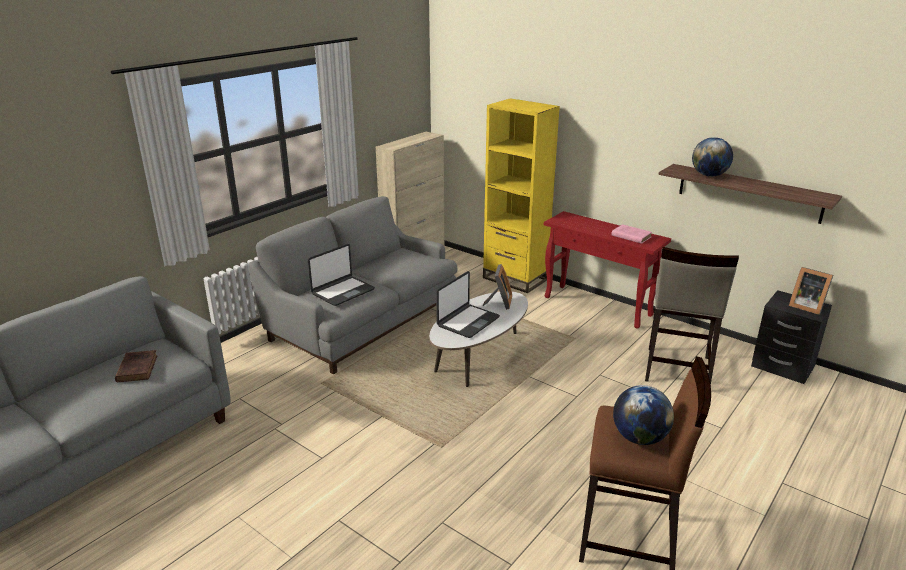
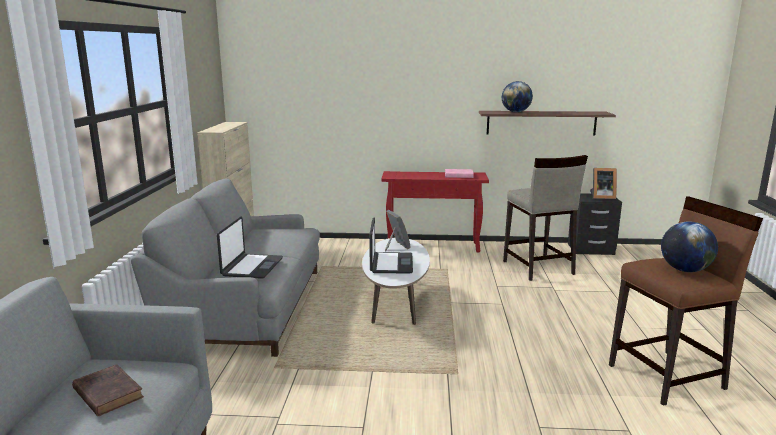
camera: 35 degrees left, 10 degrees down
(515, 279) = (346, 244): yellow bookcase -> none

